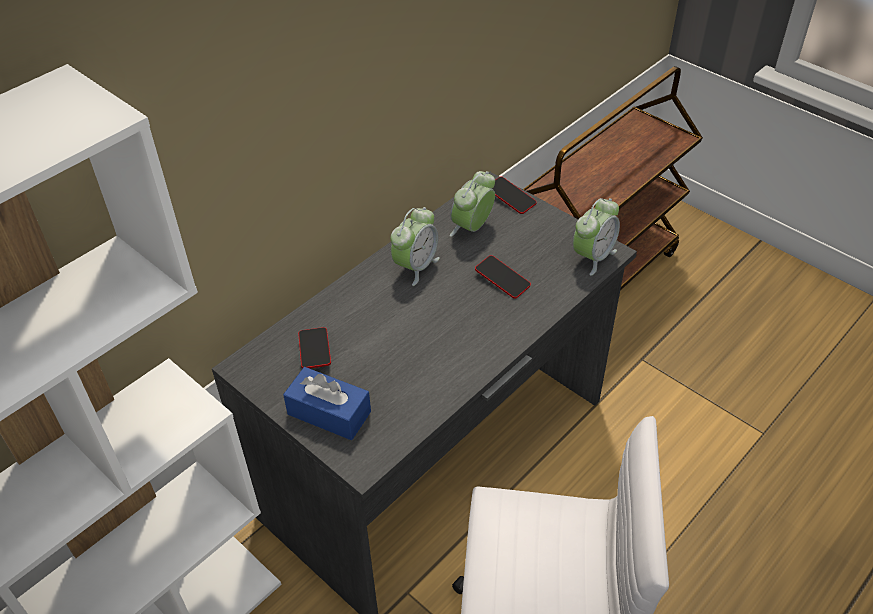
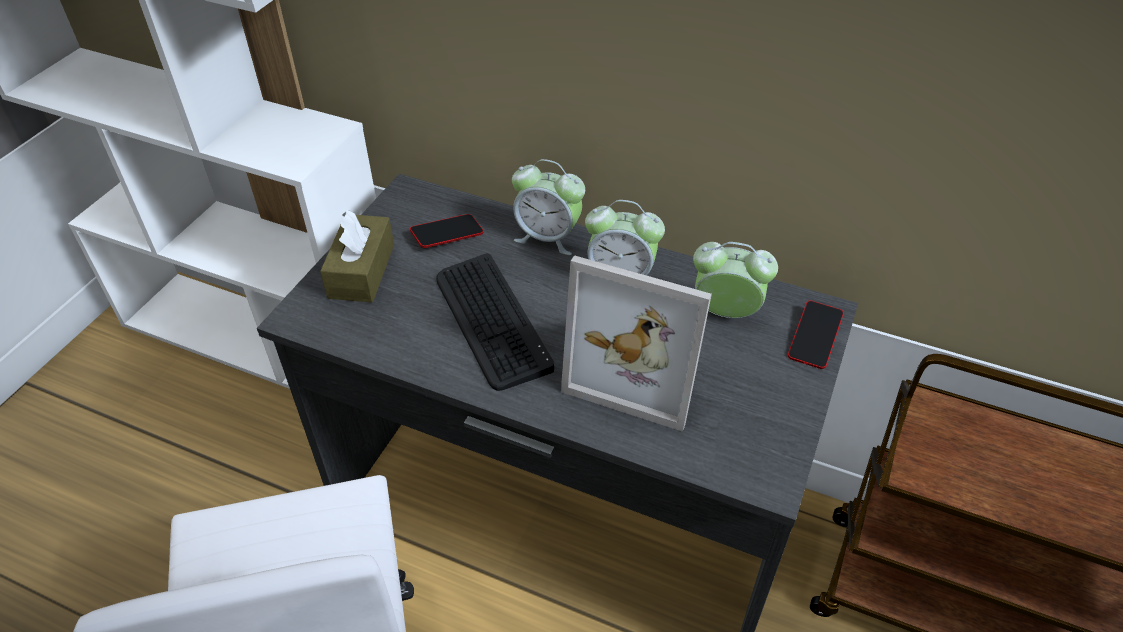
camera: 70 degrees right, 0 degrees up
(329, 413) = (362, 271): blue tissue box -> brown tissue box
(425, 344) = (491, 321): none -> keyboard
(502, 279) = (641, 367): phone -> picture frame
(593, 257) = (746, 462): alarm clock -> alarm clock (548, 237)

